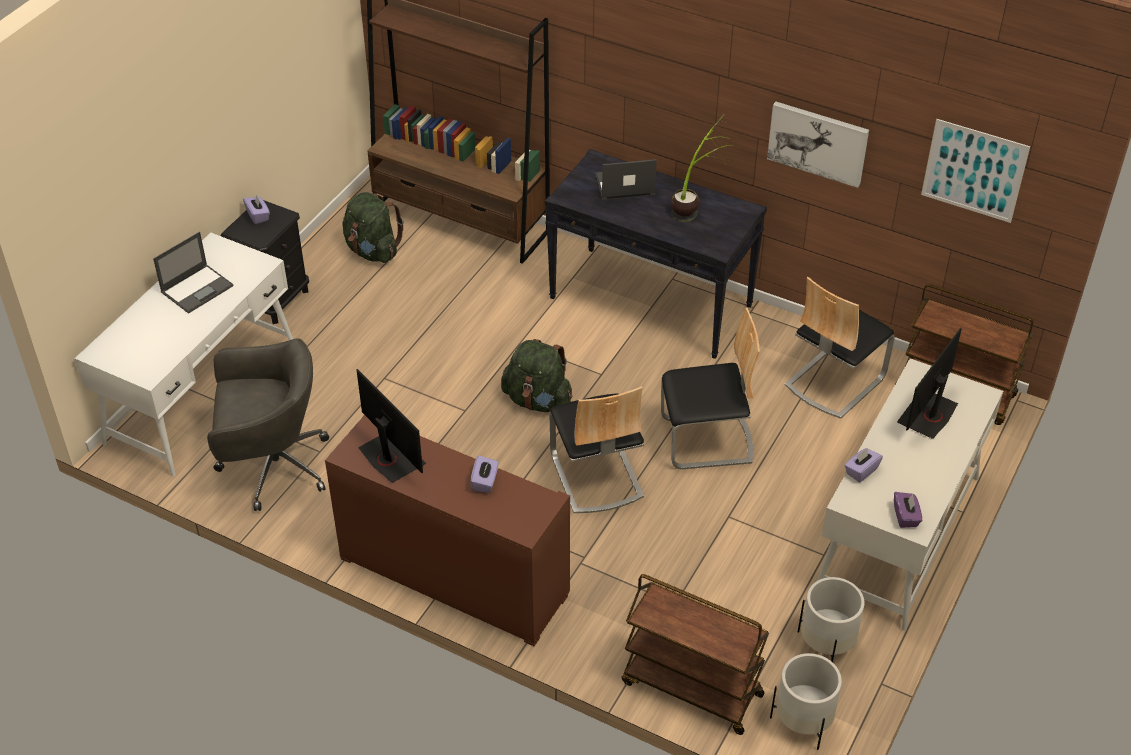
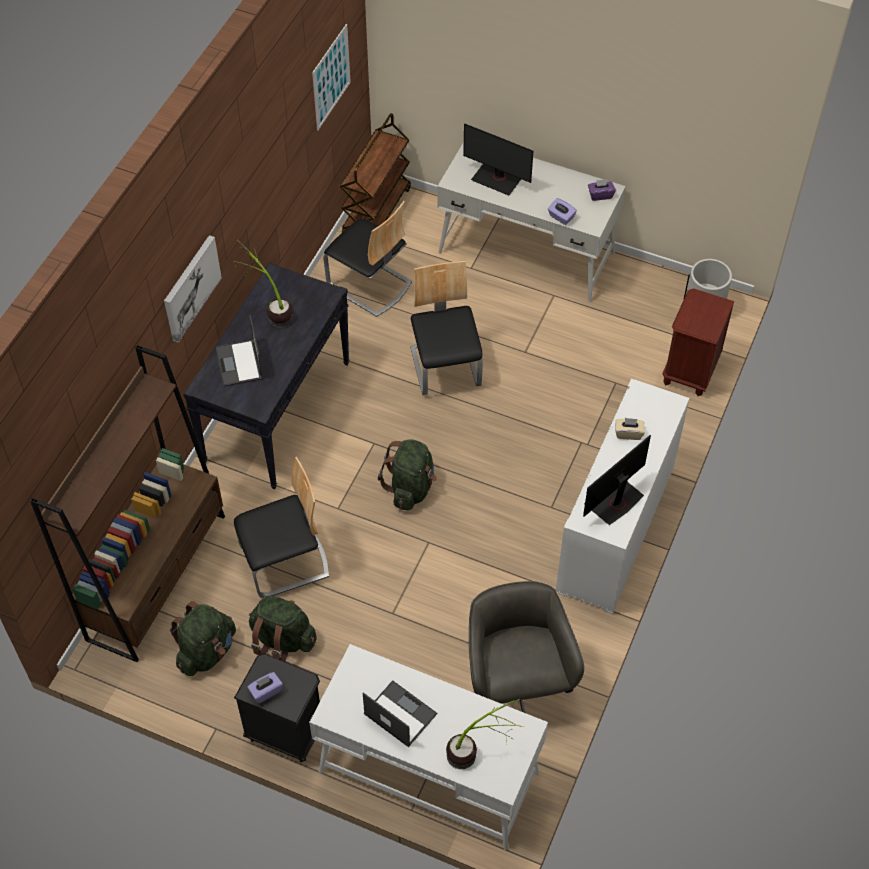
camera: 95 degrees left, 10 degrees up
(137, 339) = (478, 752): none -> potted plant
(373, 300) = (282, 639): none -> green backpack
(454, 576) = (616, 529): brown cabinet -> white cabinet
(485, 482) = (628, 433): purple tissue box -> beige tissue box
(596, 476) = (494, 440): chair -> chair (285, 562)
(690, 689) = (690, 371): brown cart -> brown nightstand
(818, 142) = (273, 180): picture -> picture (190, 288)
(826, 645) = (636, 295): white planter -> none

